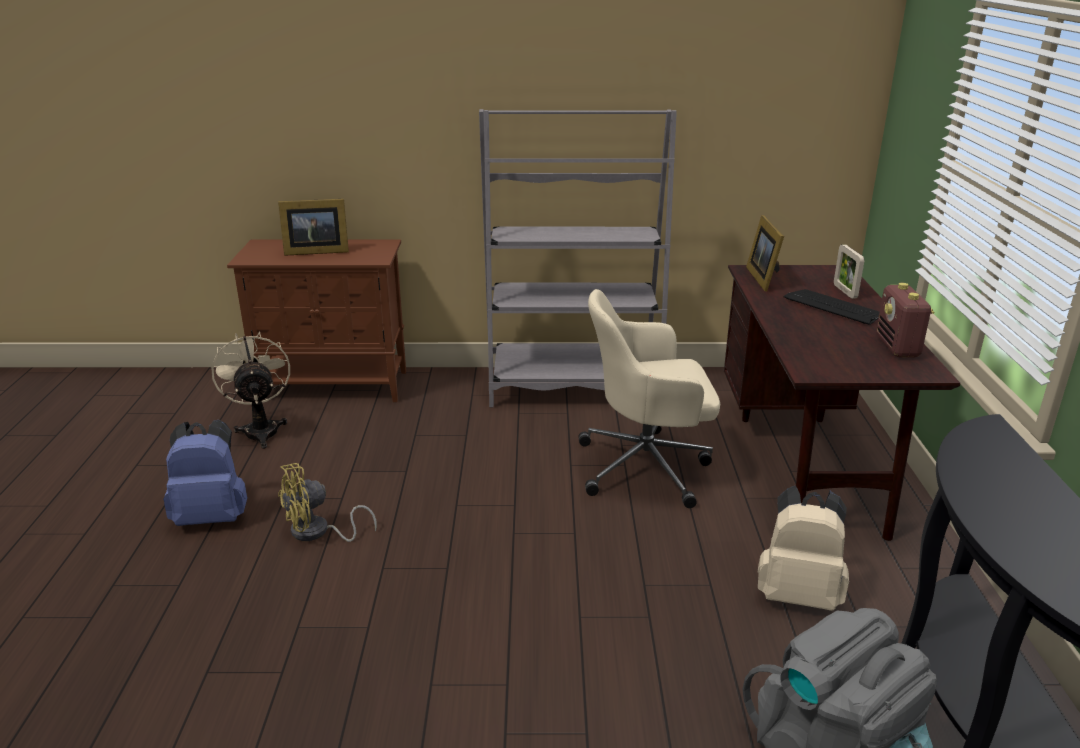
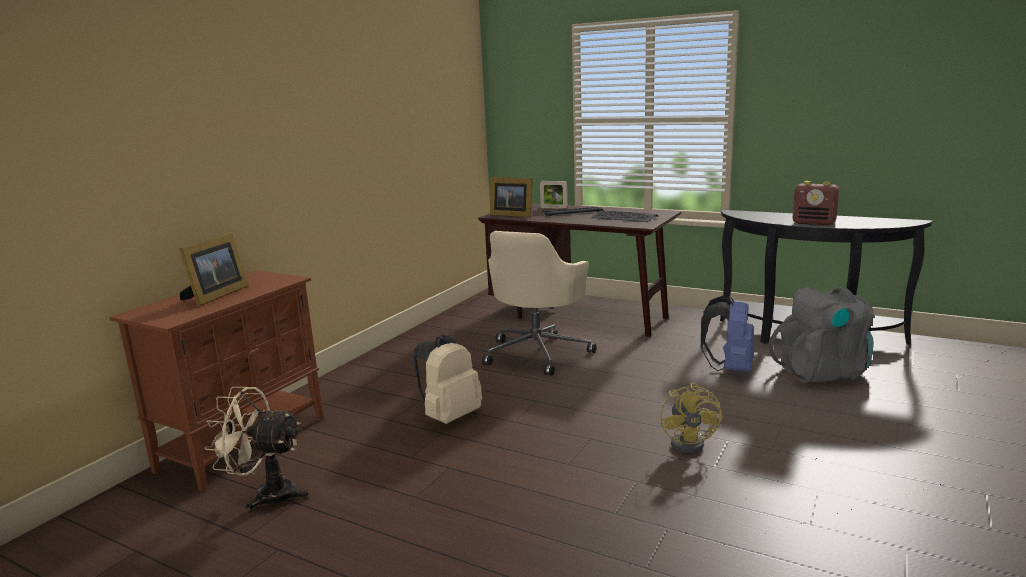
camera: 60 degrees left, 10 degrees down
(213, 516) = (401, 542): blue backpack -> blue backpack (730, 369)
(317, 532) = (490, 486): yellow fan -> yellow fan (691, 443)
(572, 387) = (407, 352): grey bookcase -> none
(798, 594) = (696, 347): beige backpack -> beige backpack (449, 416)
(843, 349) = (624, 218): none -> keyboard
(897, 347) = (633, 211): radio -> radio (814, 223)

